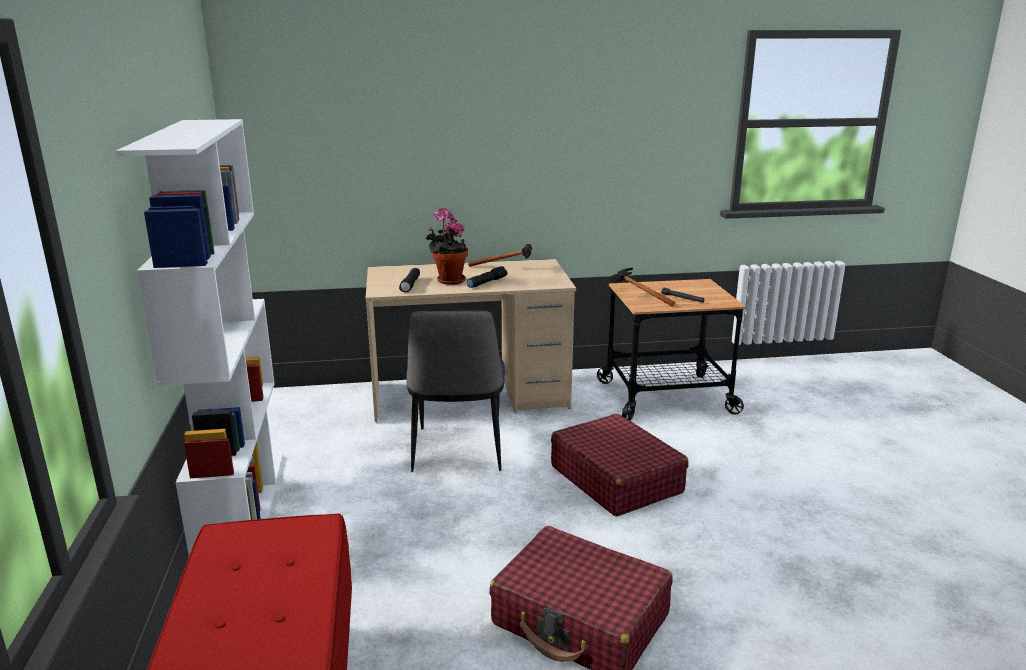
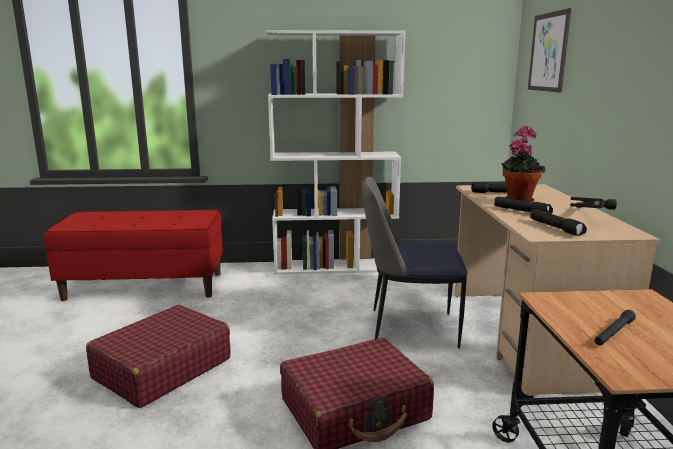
camera: 95 degrees right, 5 degrees down
(319, 127) = (548, 52): none -> picture
(537, 278) = (556, 228): none -> black flashlight
(636, 297) = (592, 299): hammer -> none

